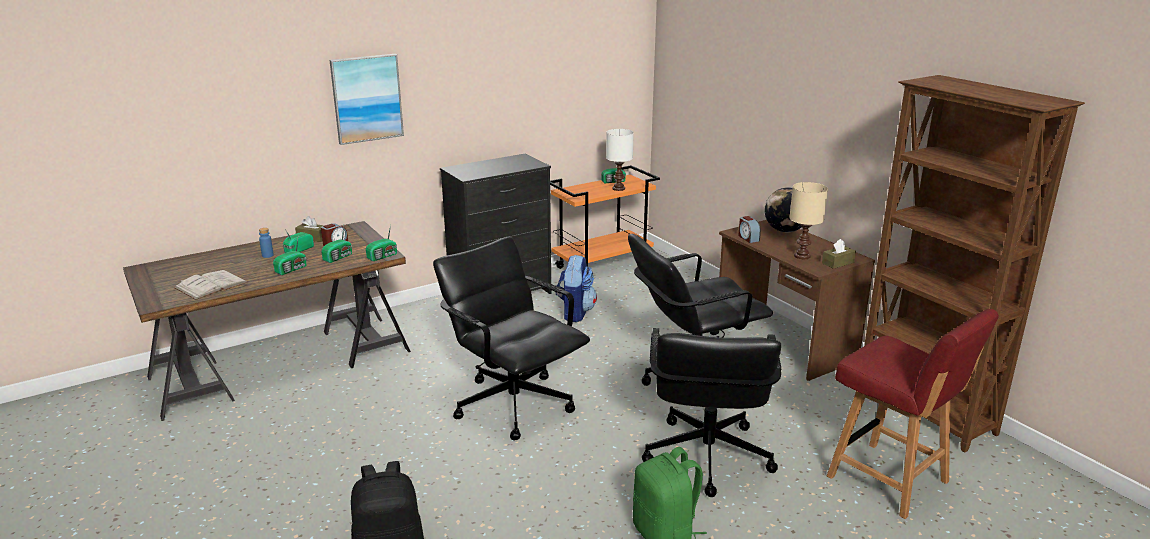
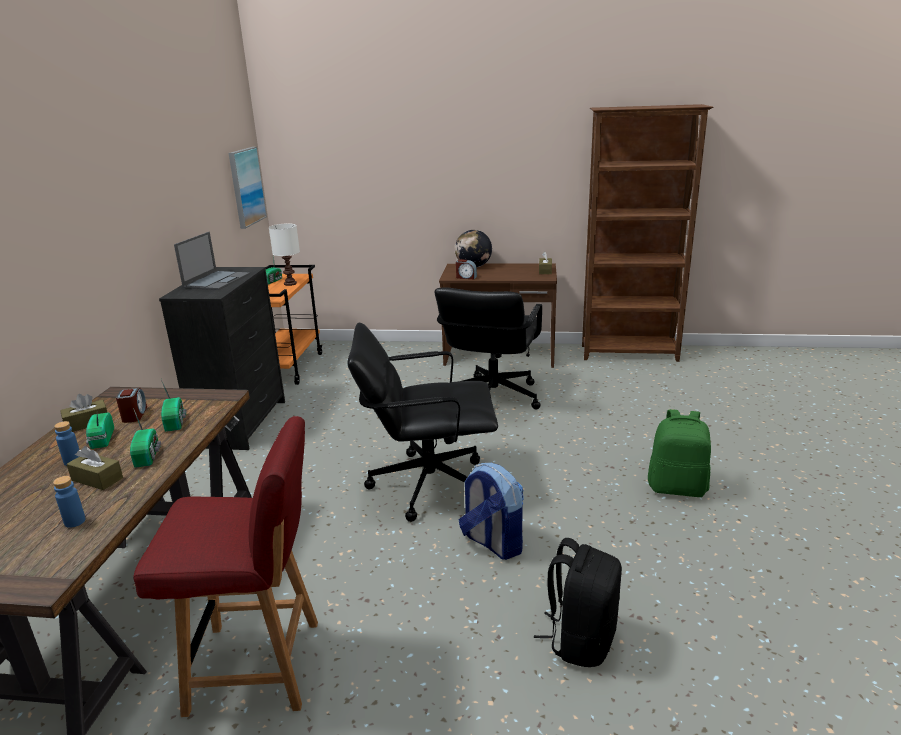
camera: 50 degrees left, 0 degrees up
(211, 285) = (75, 521): white book -> blue bottle
(255, 270) = (97, 479): none -> brown tissue box
(367, 98) = (77, 222): picture -> picture (246, 187)
(383, 256) = (225, 399): radio -> none
(497, 166) = (217, 280): none -> laptop
(575, 312) = (333, 404): backpack -> backpack (492, 543)
(706, 457) = (599, 435): black office chair -> none
(801, 256) = (519, 275): beige table lamp -> none
(890, 480) = (685, 391): red chair -> red chair (258, 666)

